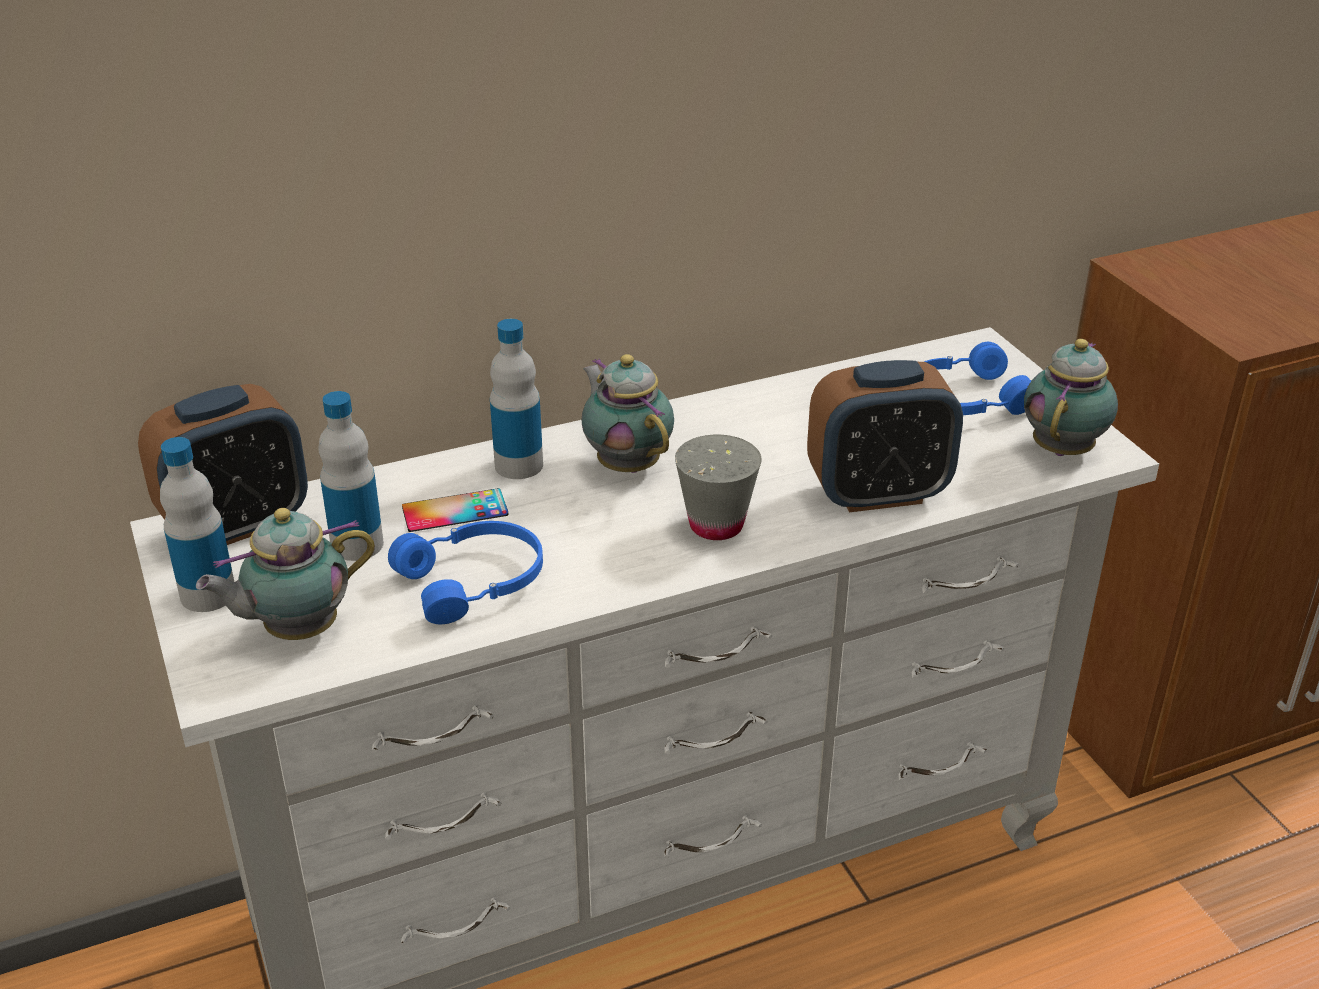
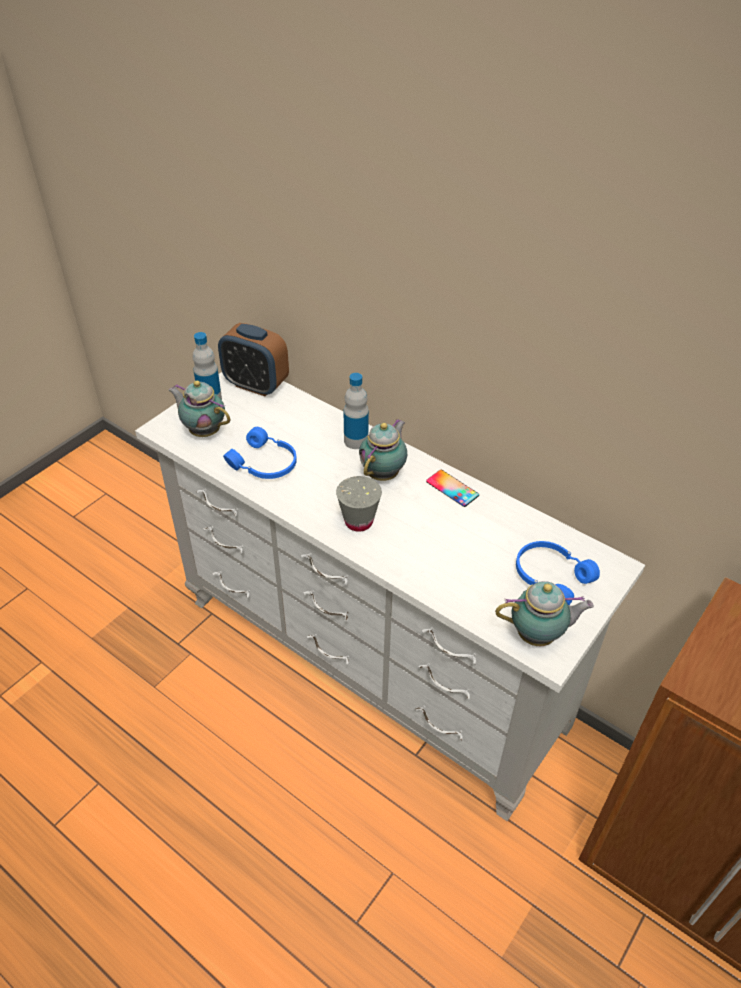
camera: 60 degrees right, 10 degrees up
(357, 544) = (266, 421): bottle -> none
(455, 511) = (308, 437): phone -> phone (452, 488)
(878, 494) = (430, 570): alarm clock -> none

